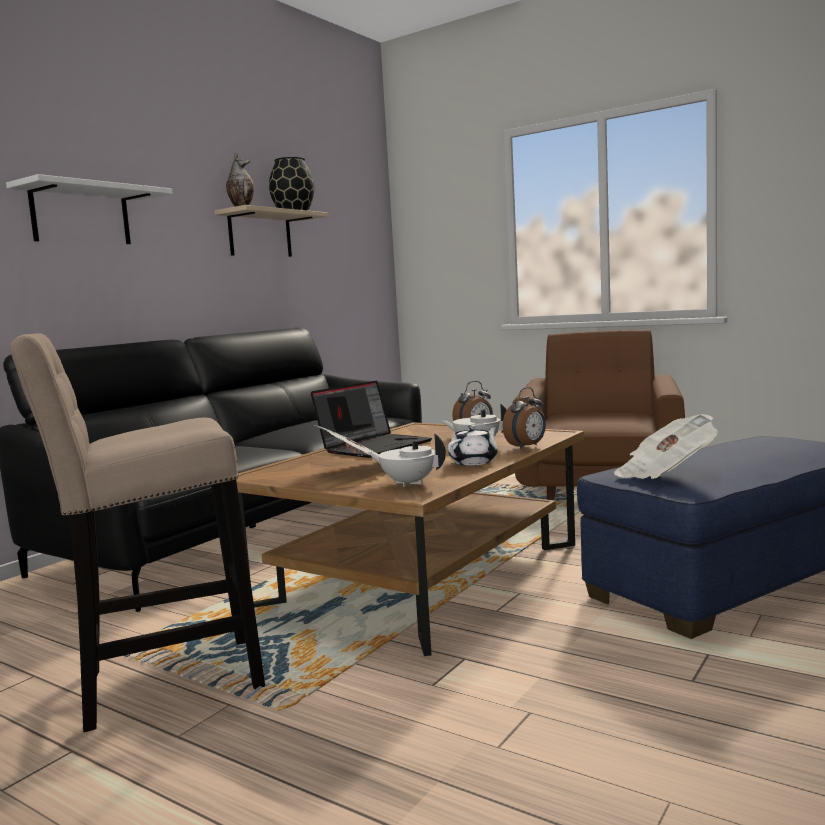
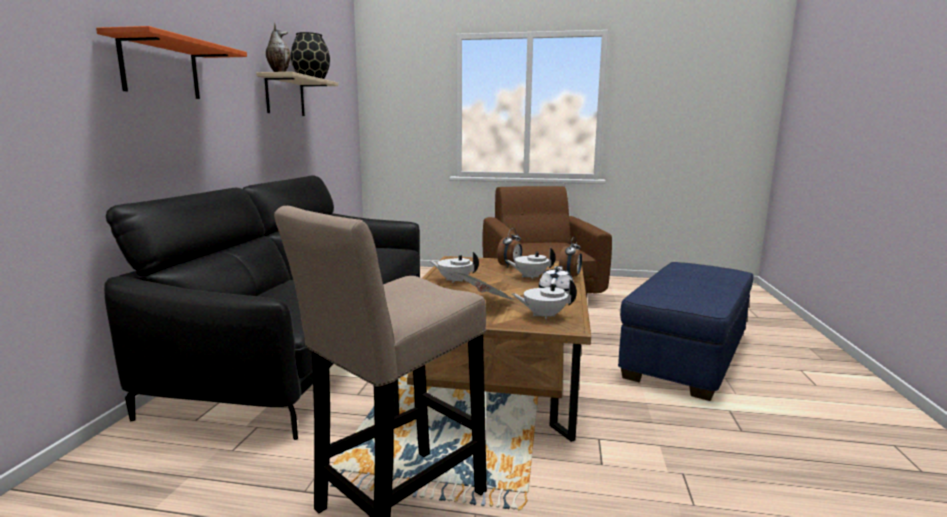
camera: 25 degrees left, 5 degrees up
(81, 216) = (160, 68): white shelf -> orange shelf
(374, 446) = (454, 280): laptop -> white teapot
(664, 473) = (678, 295): newspaper -> none

